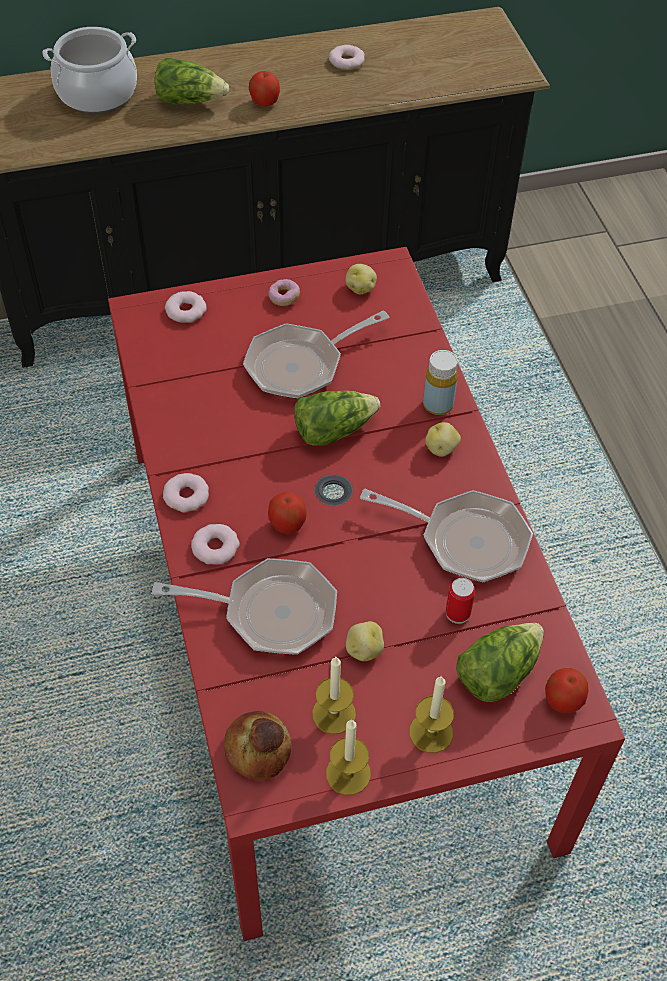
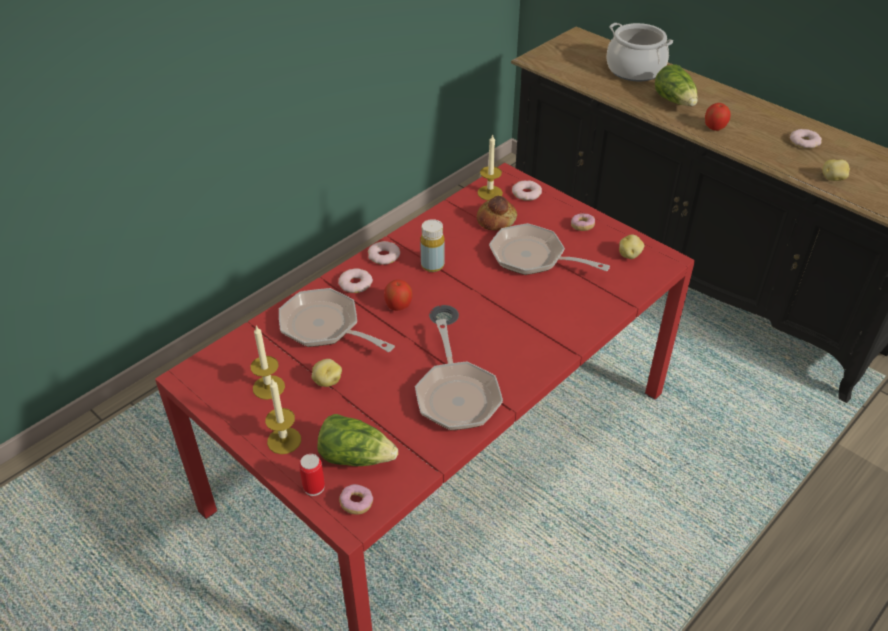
camera: 60 degrees right, 10 degrees down
(257, 749) = (221, 364): bread -> bread (495, 220)
(270, 612) = (325, 327): frying pan -> frying pan turned 150 degrees clockwise
(333, 430) = (493, 294): lettuce -> none
(348, 773) = (228, 412): candle -> candle (490, 193)
(438, 405) = (564, 334): yellow bottle -> yellow bottle (432, 265)
(441, 448) = (526, 351): potato -> potato (833, 179)
(457, 613) = (390, 416): can -> can (314, 487)
(563, 701) = (356, 504): apple -> donut

